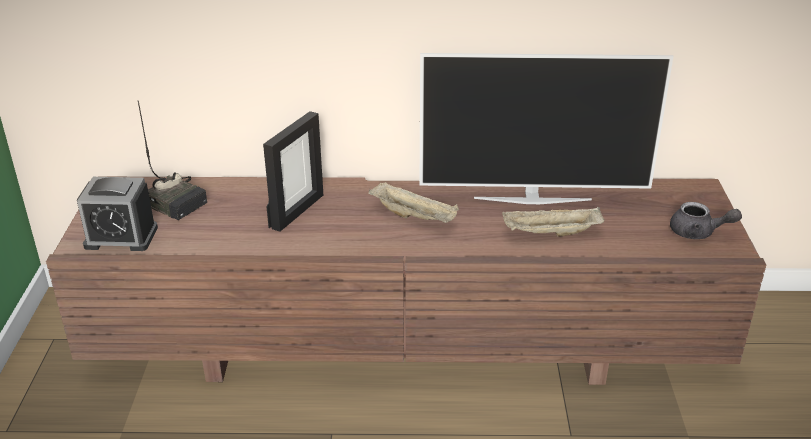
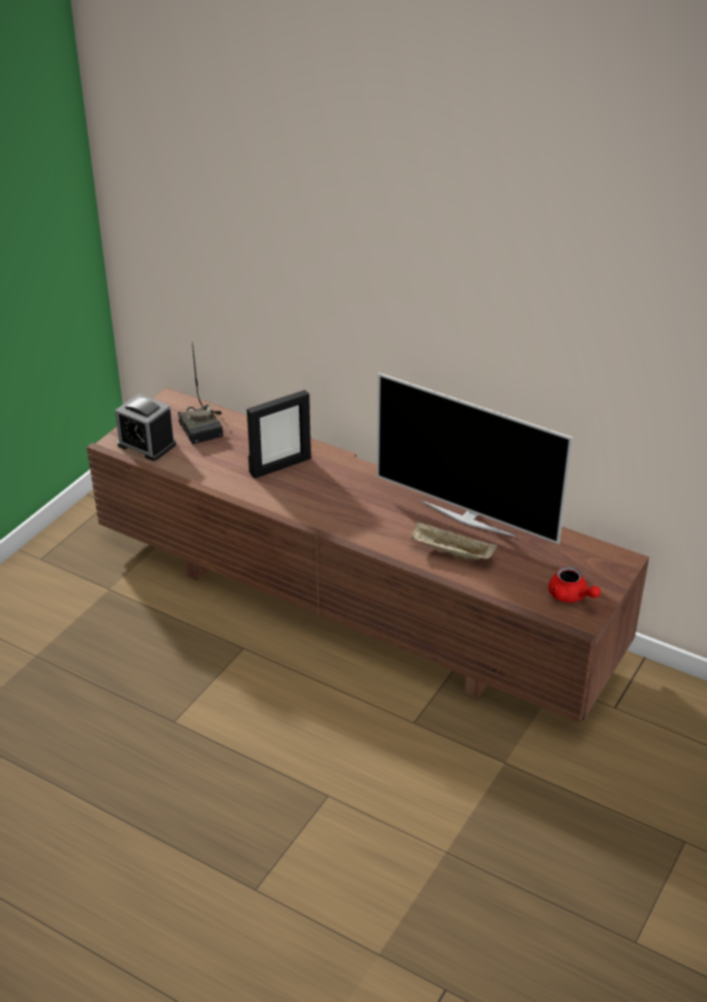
camera: 30 degrees right, 5 degrees up
(415, 217) = (361, 501): beige tray -> none
(698, 233) = (571, 596): grey teapot -> red teapot

